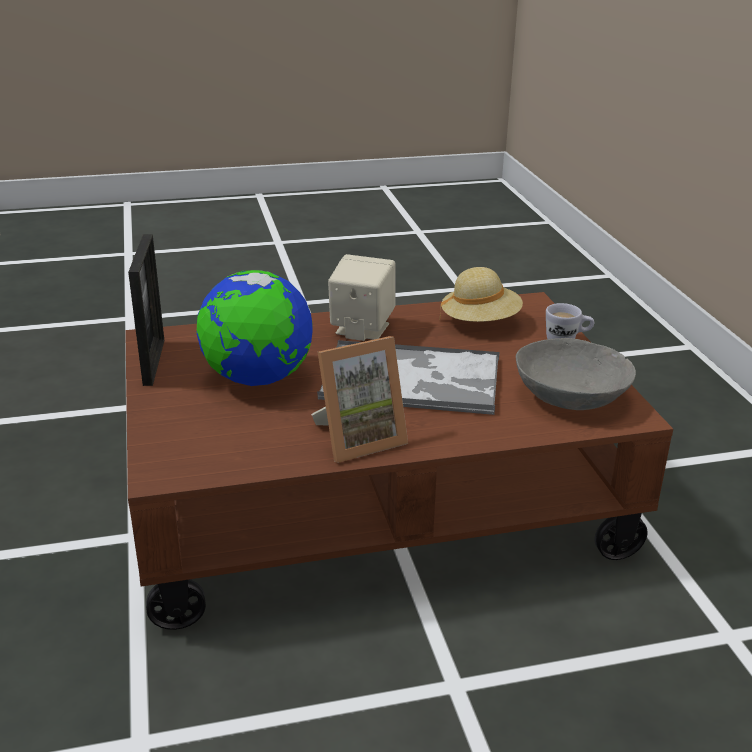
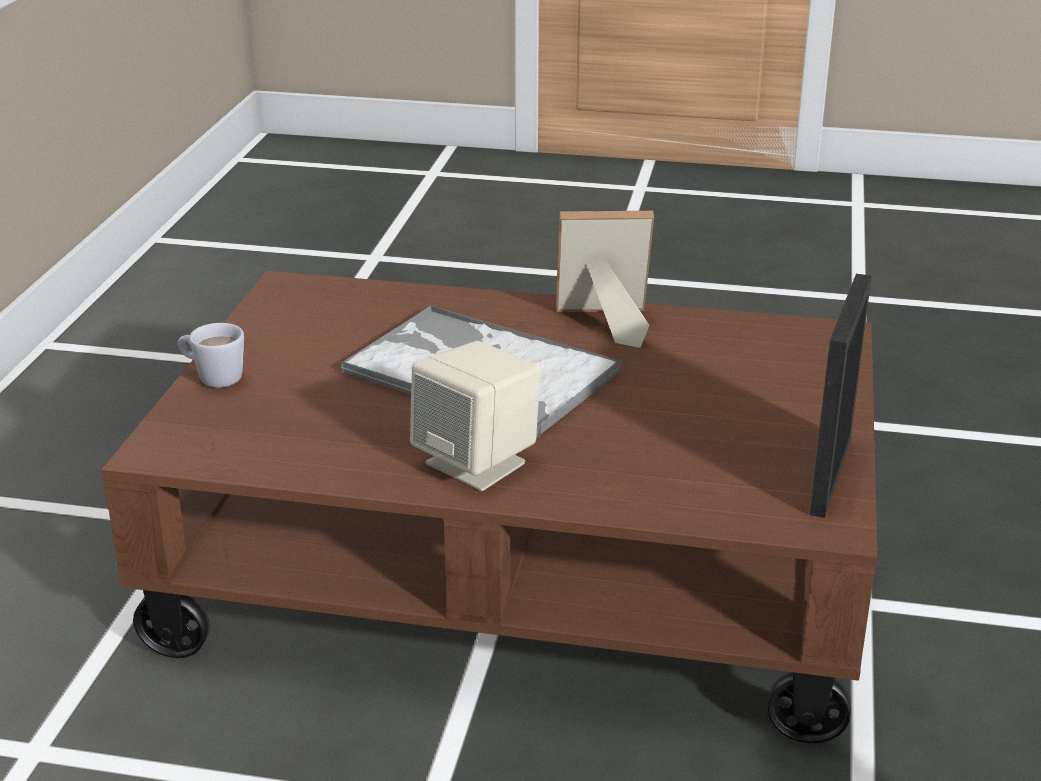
camera: 155 degrees left, 0 degrees up
(257, 379) = (684, 415): globe -> none
(480, 322) = (285, 434): beige hat -> none
(570, 396) = (319, 316): grey bowl -> none

